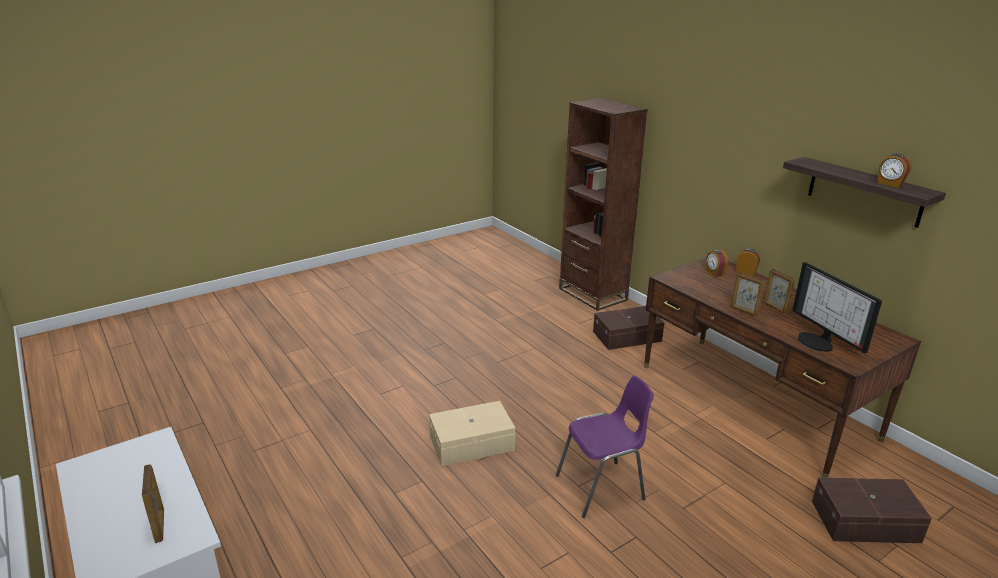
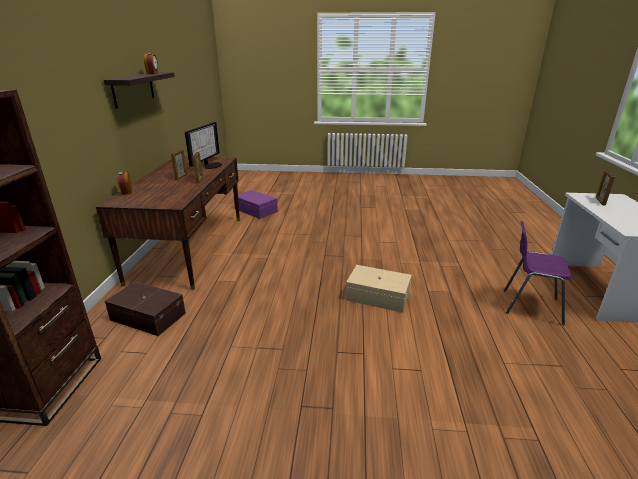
camera: 140 degrees left, 0 degrees up
(602, 488) = (333, 251): purple chair -> purple chair (530, 306)
(714, 273) = (141, 197): alarm clock -> none
(866, 522) = (256, 210): brown storage box -> purple storage box

